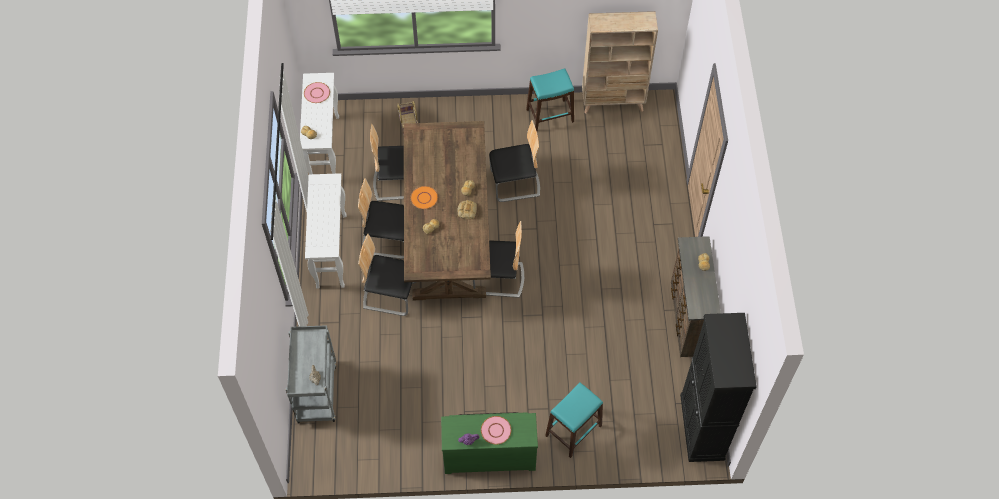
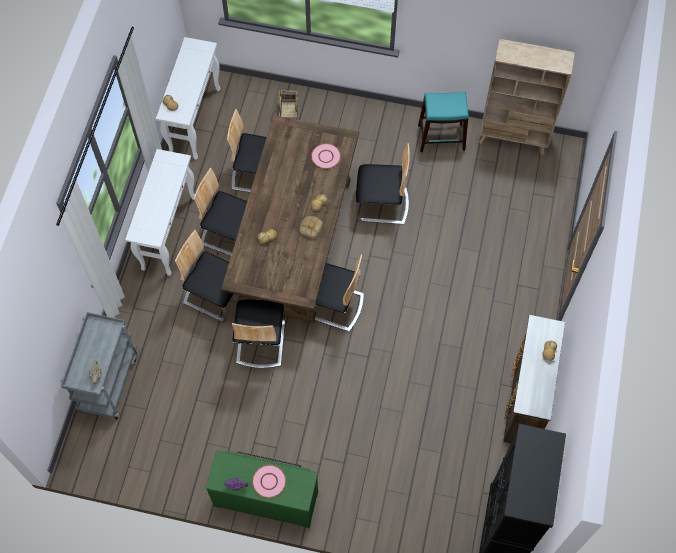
camera: 15 degrees right, 5 degrees up
(317, 93) = (192, 62): pink plate -> pink plate (326, 156)
(424, 198) = (270, 203): orange plate -> none
(443, 324) = (260, 341): none -> chair
(574, 431) = (363, 495): turquoise stool -> none

